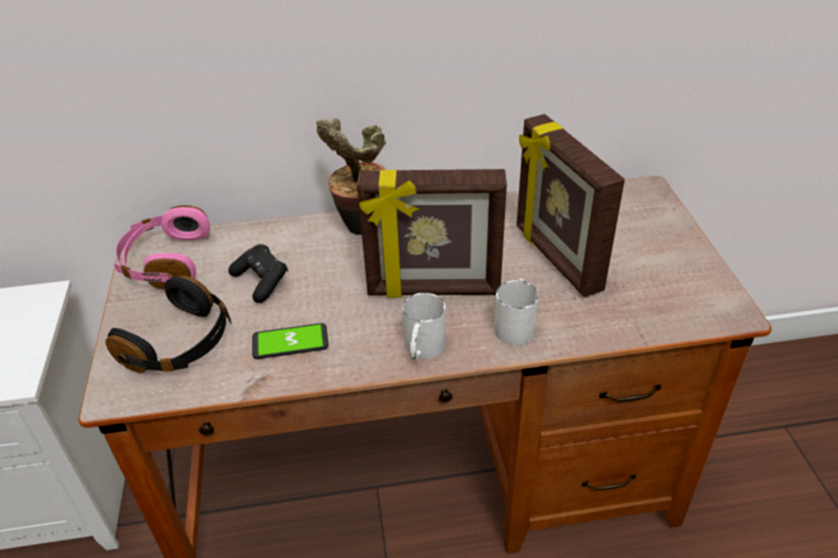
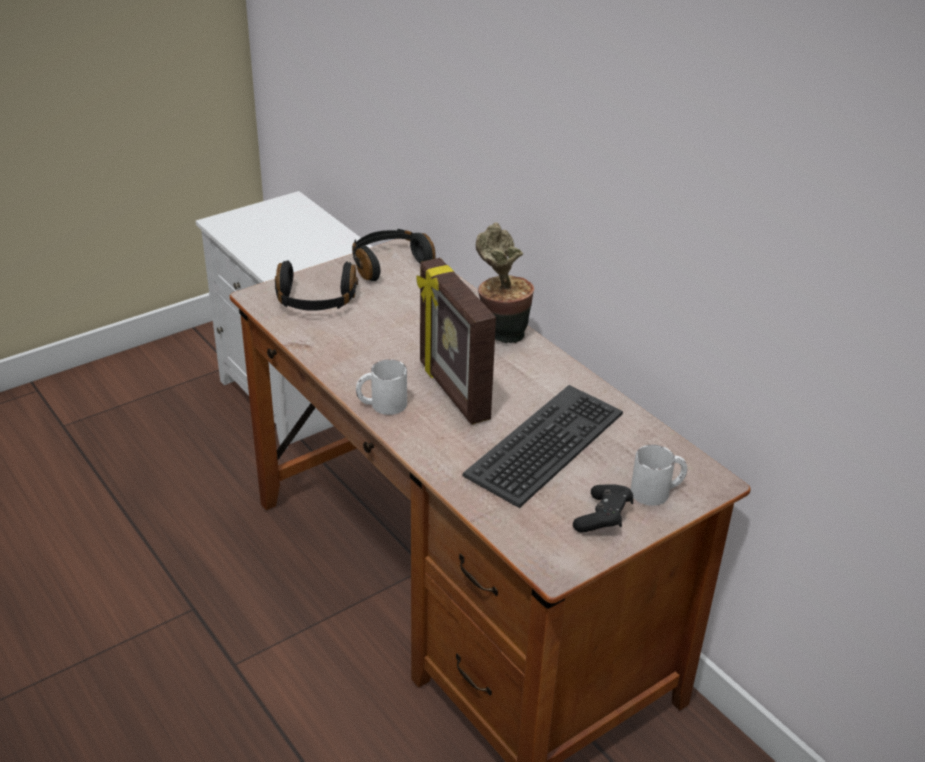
camera: 60 degrees right, 5 degrees down
(165, 262) = (389, 264): pink headphones -> black headphones
(262, 281) = (401, 310): black game controller -> black game controller (603, 518)
(290, 342) = (348, 344): phone -> none
(515, 324) = (443, 443): white mug -> white mug (657, 491)
(555, 258) = (547, 445): picture frame -> keyboard

